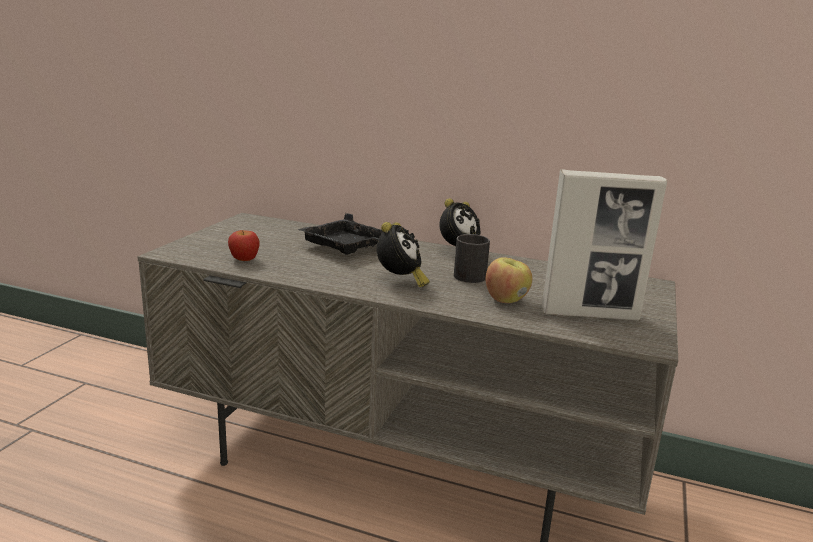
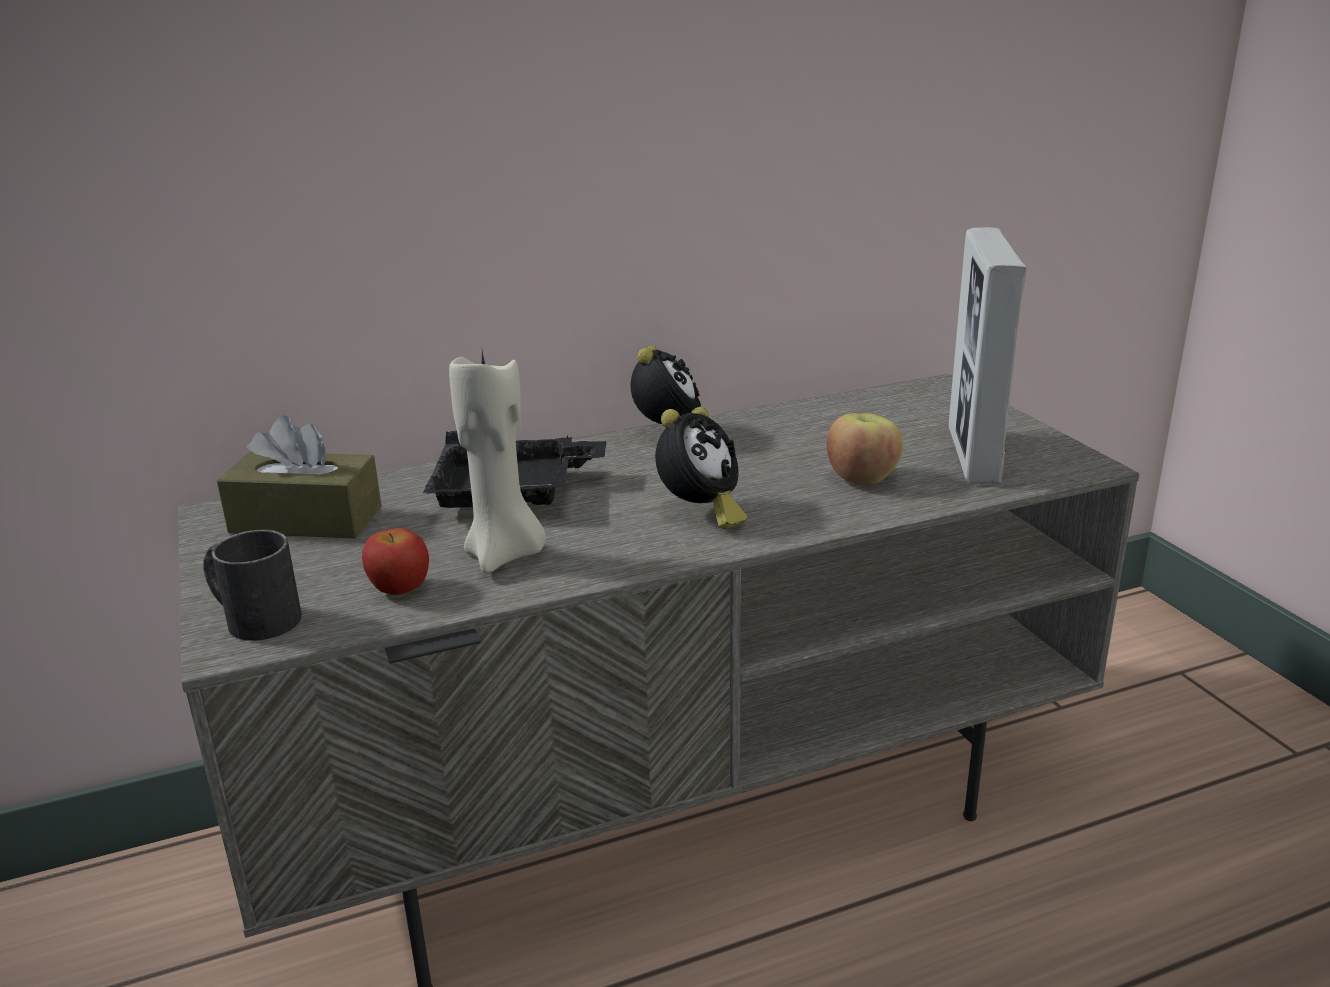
camera: 40 degrees left, 5 degrees up
(265, 230) = (306, 520): none -> brown tissue box
(298, 264) = (505, 555): none -> beige candle
(400, 282) = (700, 514): alarm clock -> alarm clock turned 60 degrees clockwise
(466, 274) = (747, 463): black mug -> black mug (253, 618)
(590, 314) = (973, 456): picture frame -> picture frame turned 135 degrees clockwise

